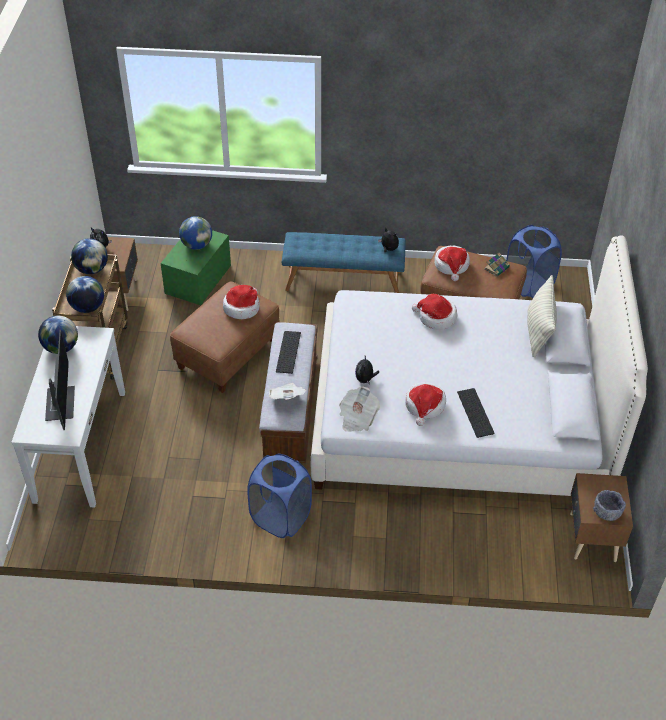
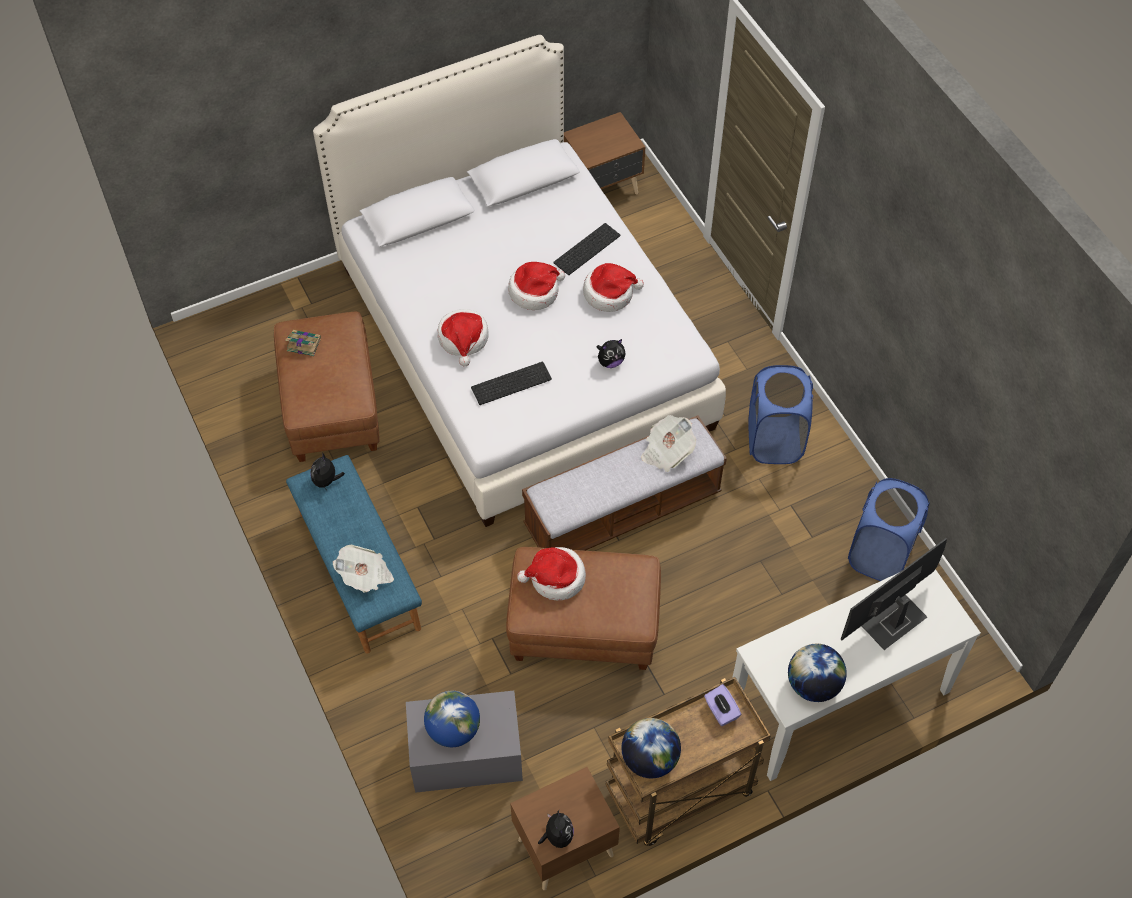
camera: 120 degrees left, 10 degrees up
(88, 307) = (721, 711): globe -> purple tissue box
(198, 279) = (466, 754): green storage box -> grey storage box
(289, 352) = (595, 487): keyboard -> keyboard (511, 382)
(357, 418) = (670, 343): newspaper -> newspaper (365, 576)
(451, 266) = (327, 391): hat -> hat (535, 291)
(528, 284) = (245, 367): blue laundry basket -> blue laundry basket (880, 554)
(538, 330) = (419, 242): pillow -> none
(607, 511) = (617, 133): grey bowl -> none

